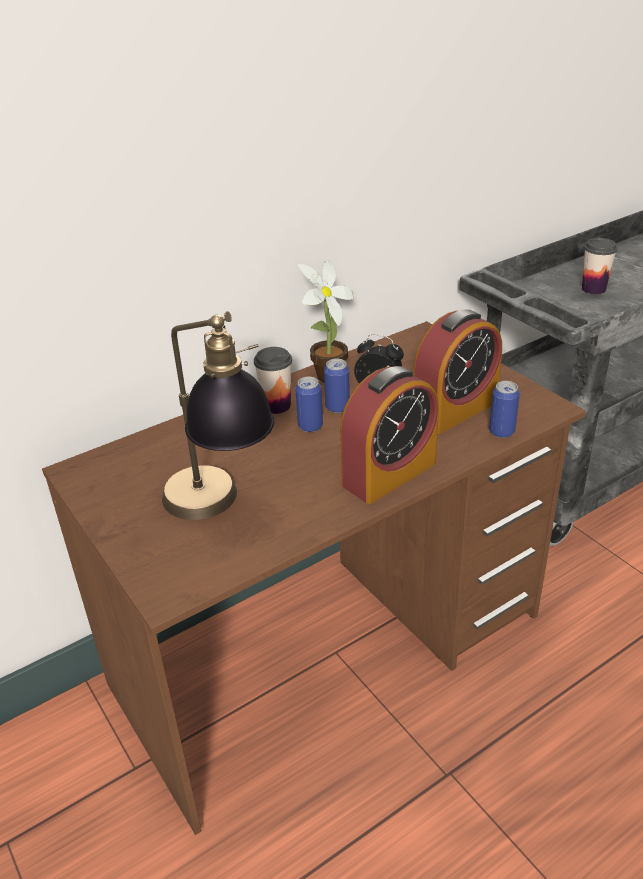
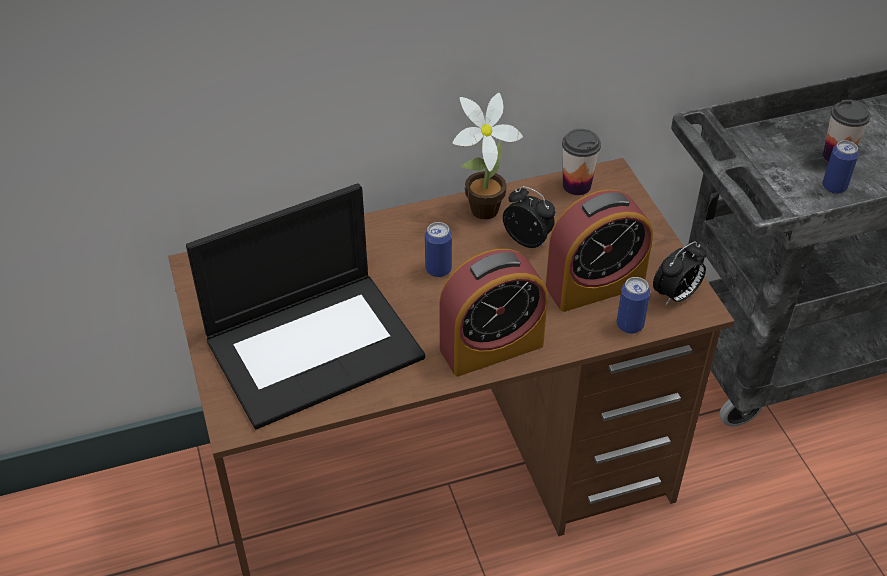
camera: 15 degrees right, 10 degrees up
(221, 509) = (315, 346): table lamp -> laptop
(276, 406) = (415, 235): cup -> cup (576, 186)
(337, 407) = (475, 252): can -> can (834, 187)
(527, 403) = (675, 296): none -> alarm clock

